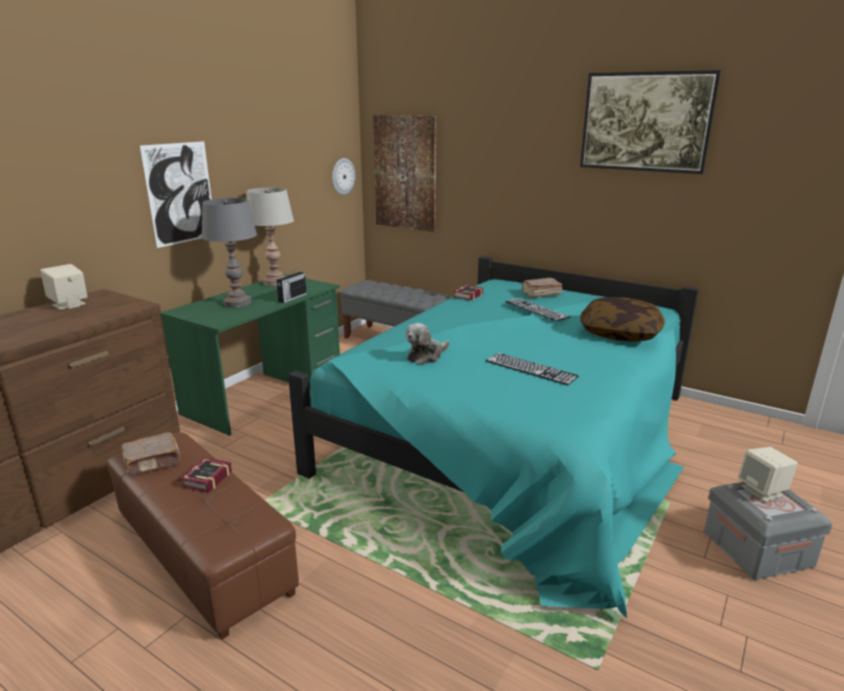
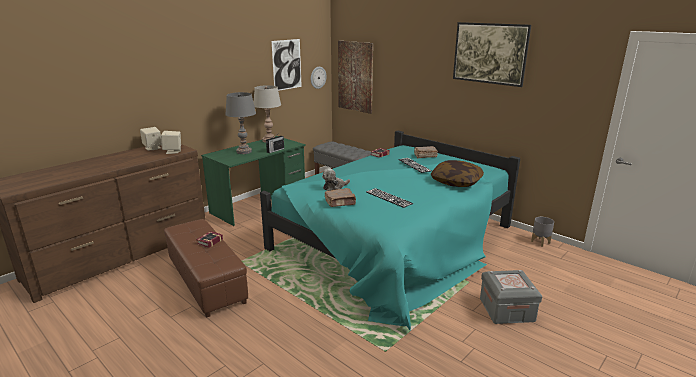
camera: 10 degrees right, 0 degrees up
(153, 463) = (186, 232): brown book -> brown book (340, 203)
(180, 193) = (216, 89): picture -> picture (287, 64)
(737, 419) = (540, 242): none -> grey planter
(762, 491) = (509, 276): beige speaker -> beige speaker (173, 151)

